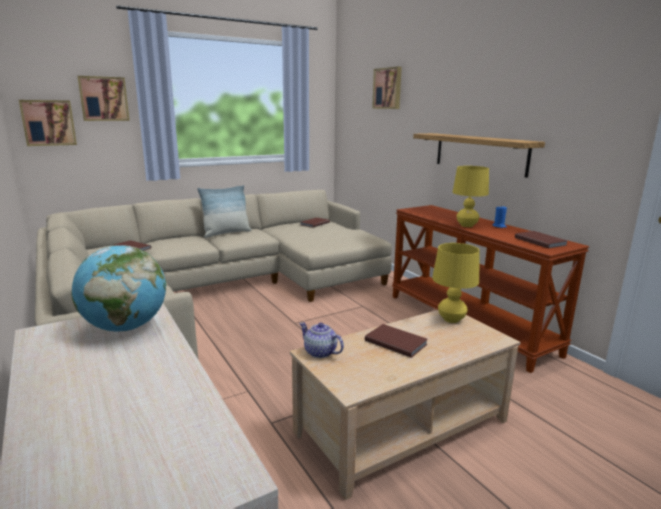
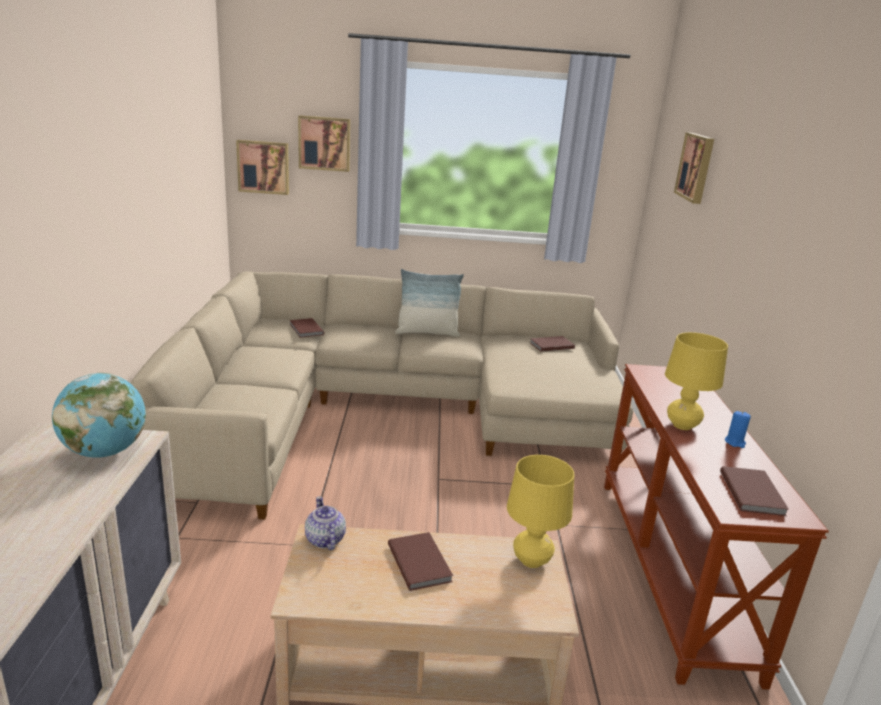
camera: 30 degrees right, 5 degrees up
(480, 153) = (759, 314): shelf -> none

